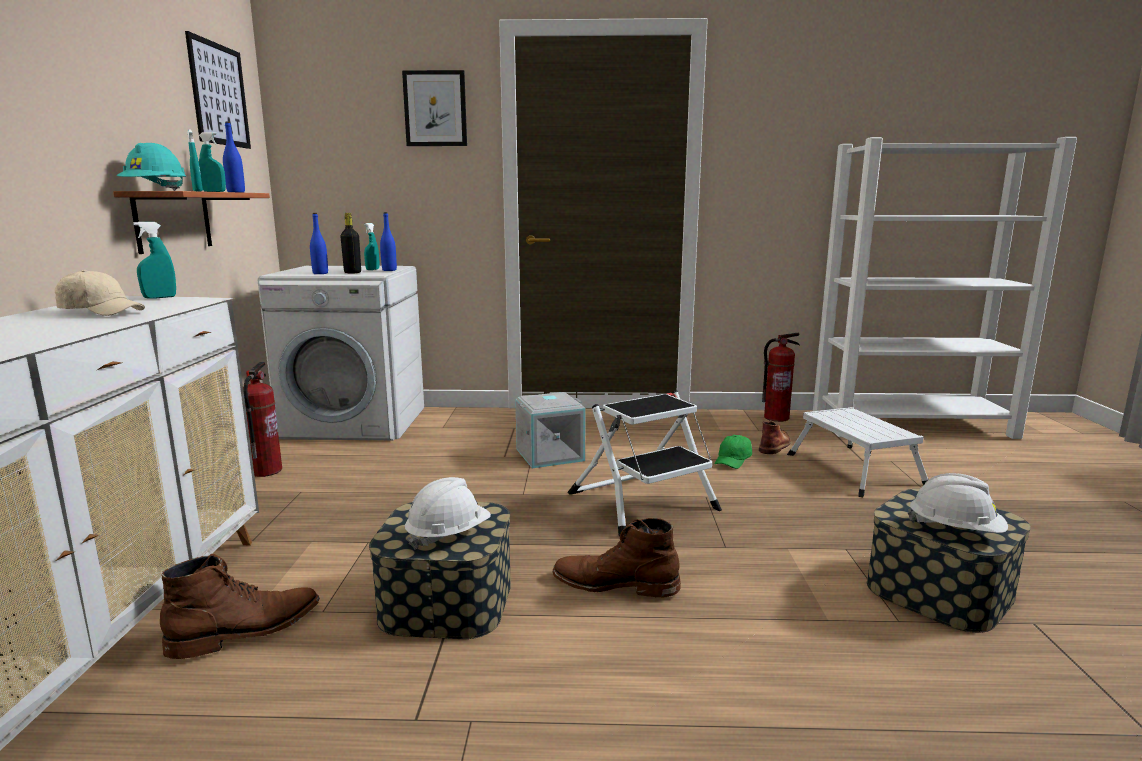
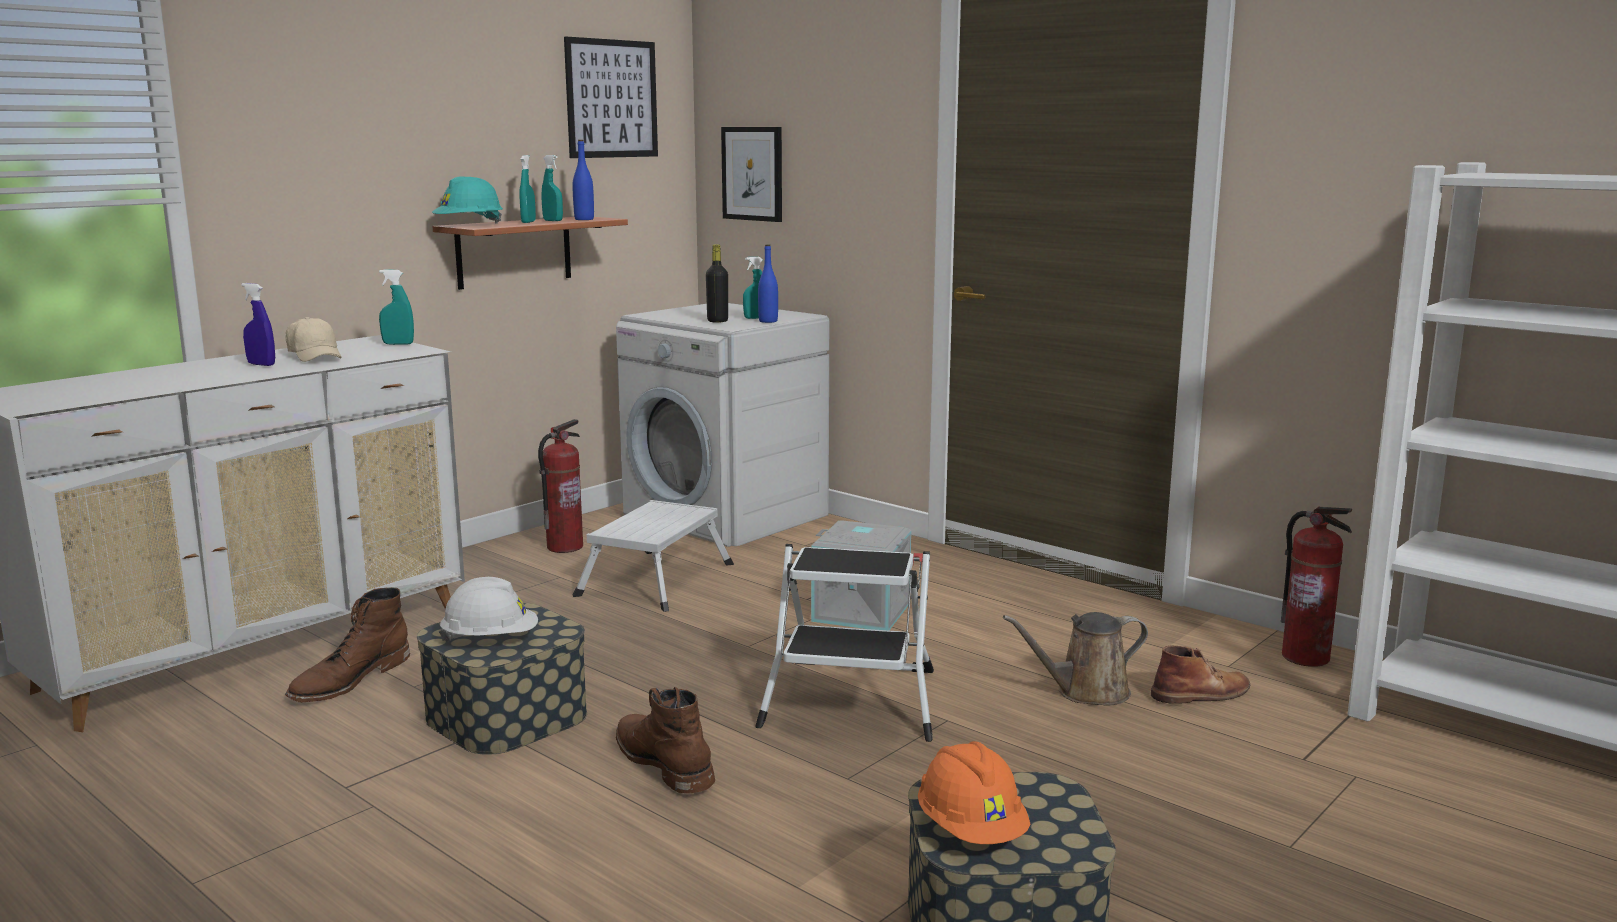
camera: 40 degrees right, 0 degrees up
(57, 323) = (261, 364): none -> blue spray bottle
(247, 631) = (349, 680): brown boot -> brown boot turned 120 degrees clockwise
(320, 273) = (683, 318): blue bottle -> none
(435, 109) = (863, 100): picture -> picture (752, 173)
(733, 460) = (1086, 692): green cap -> brown watering can
(854, 469) = (1255, 764): white step ladder -> white step ladder (656, 579)
(955, 530) = (971, 830): white hard hat -> orange hard hat

